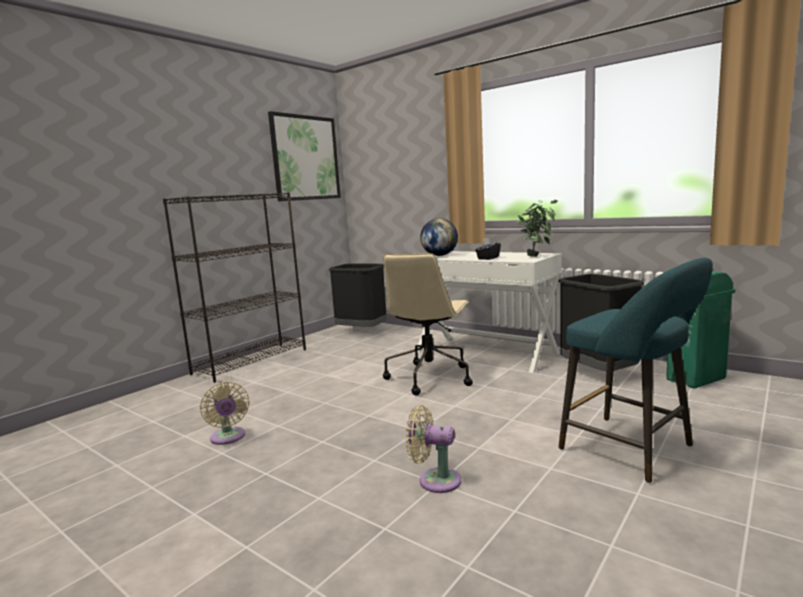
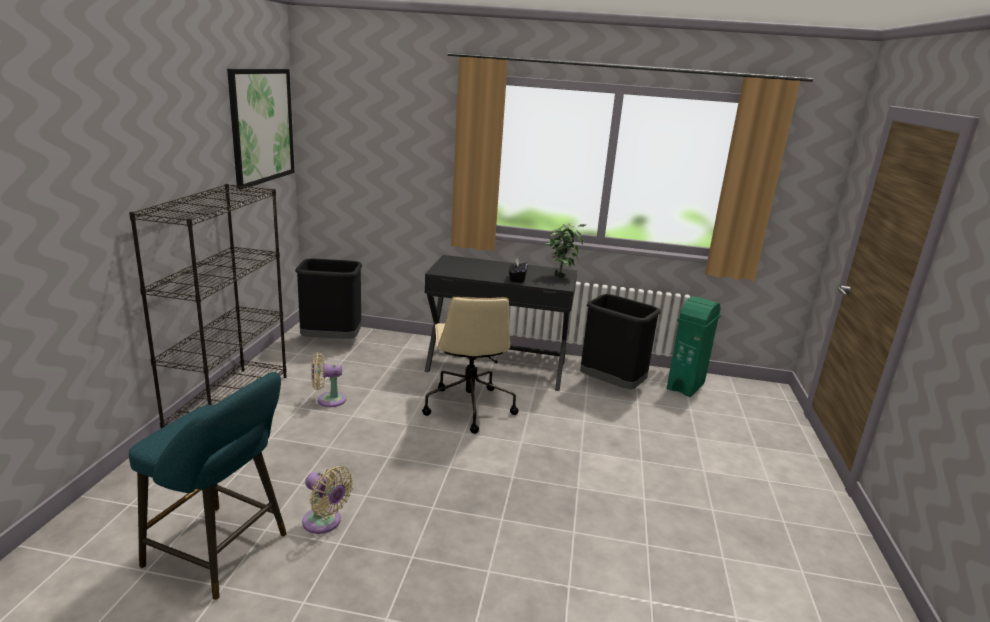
camera: 30 degrees left, 10 degrees up
(435, 480) = (569, 529): beige fan -> beige fan (328, 400)
(439, 255) = (454, 268): globe -> none
(486, 352) = (497, 366): white desk -> black desk
(632, 450) = (686, 469): turquoise stool -> turquoise stool (222, 553)

